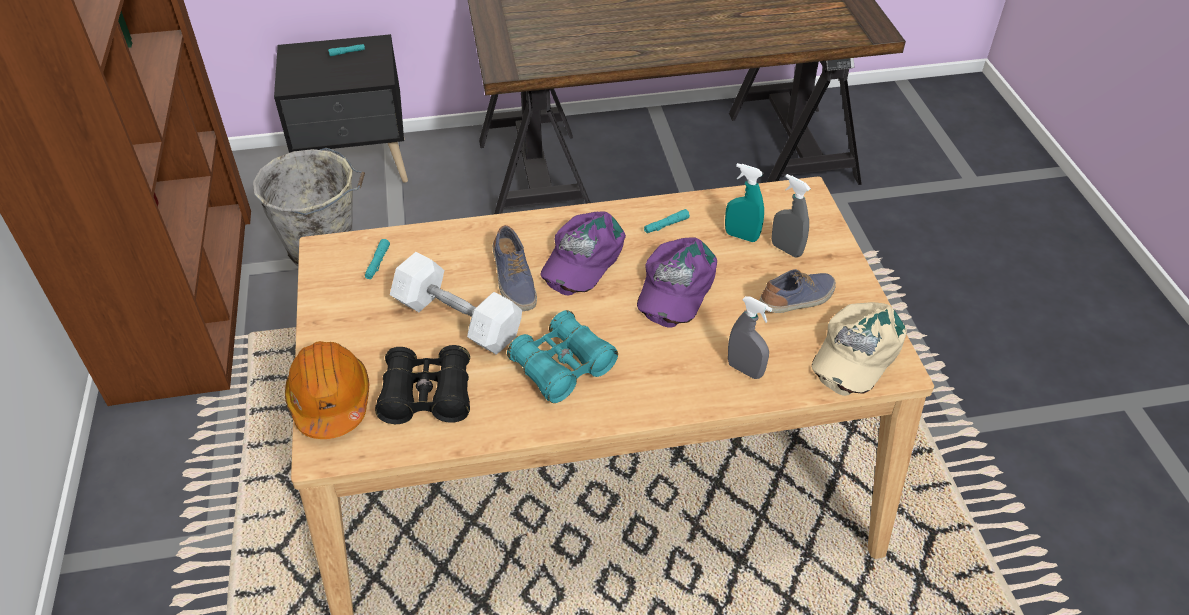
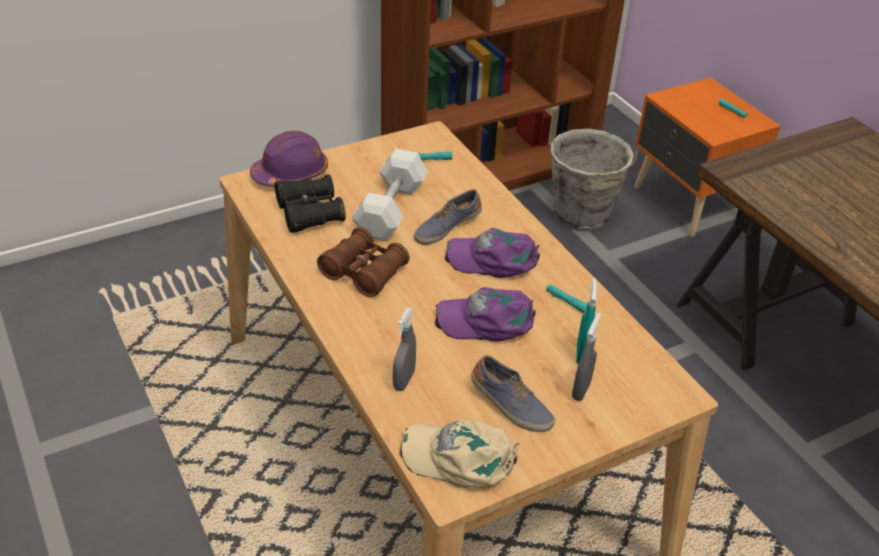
camera: 70 degrees right, 5 degrees down
(330, 400) = (290, 173): orange hard hat -> purple hard hat
(357, 166) = (687, 204): black nightstand -> orange nightstand
(562, 367) = (364, 272): turquoise binoculars -> brown binoculars

